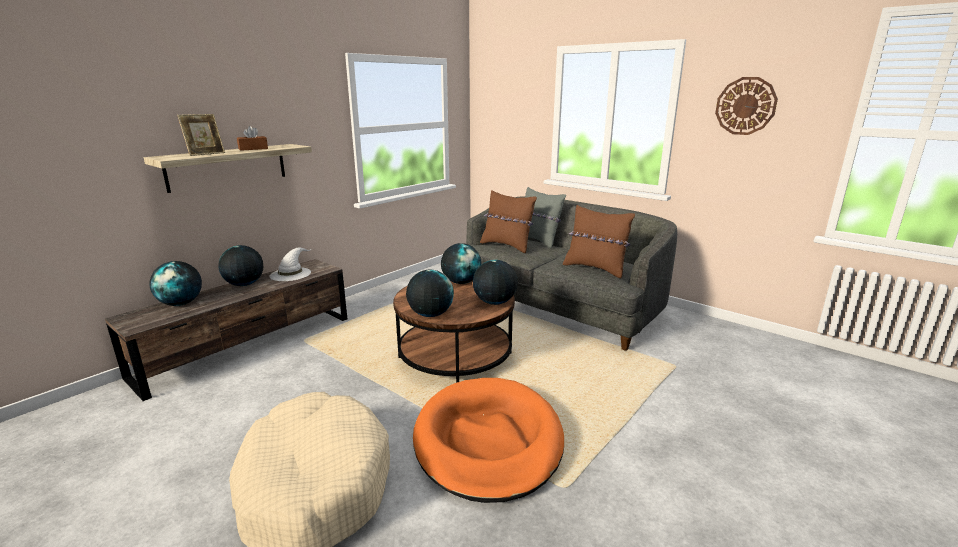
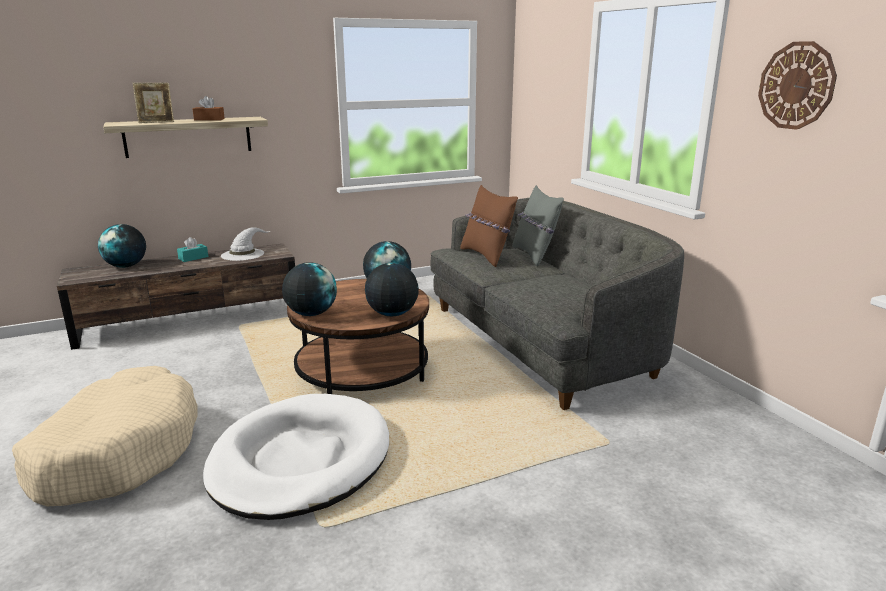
camera: 25 degrees right, 0 degrees up
(244, 284) = (193, 258): globe -> turquoise tissue box
(488, 441) = (300, 460): orange dog bed -> white dog bed
(595, 269) = (553, 297): brown pillow -> none

